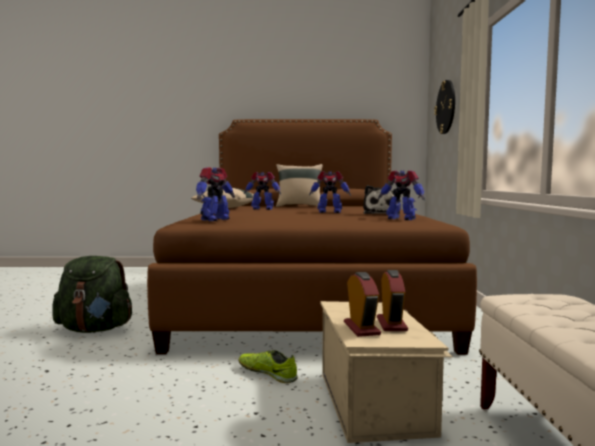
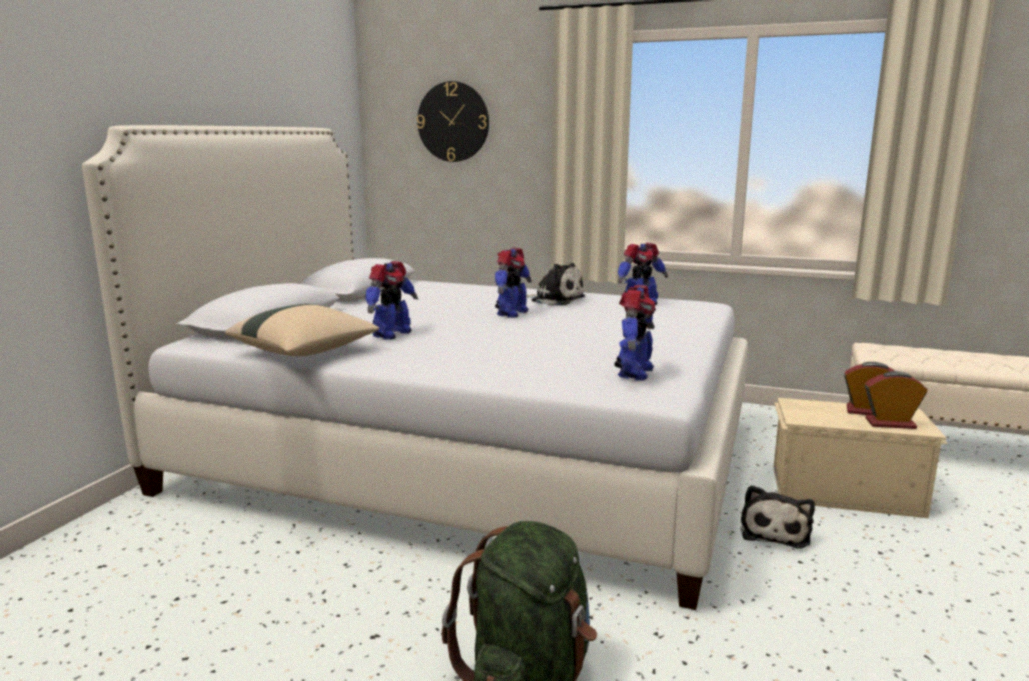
camera: 70 degrees left, 10 degrees up
(214, 219) = (634, 373): toy robot -> toy robot turned 60 degrees clockwise
(267, 373) = (775, 531): shoe -> plush toy
(299, 206) = (343, 311): beige pillow -> none
(306, 297) = (465, 457): brown bed -> white bed

